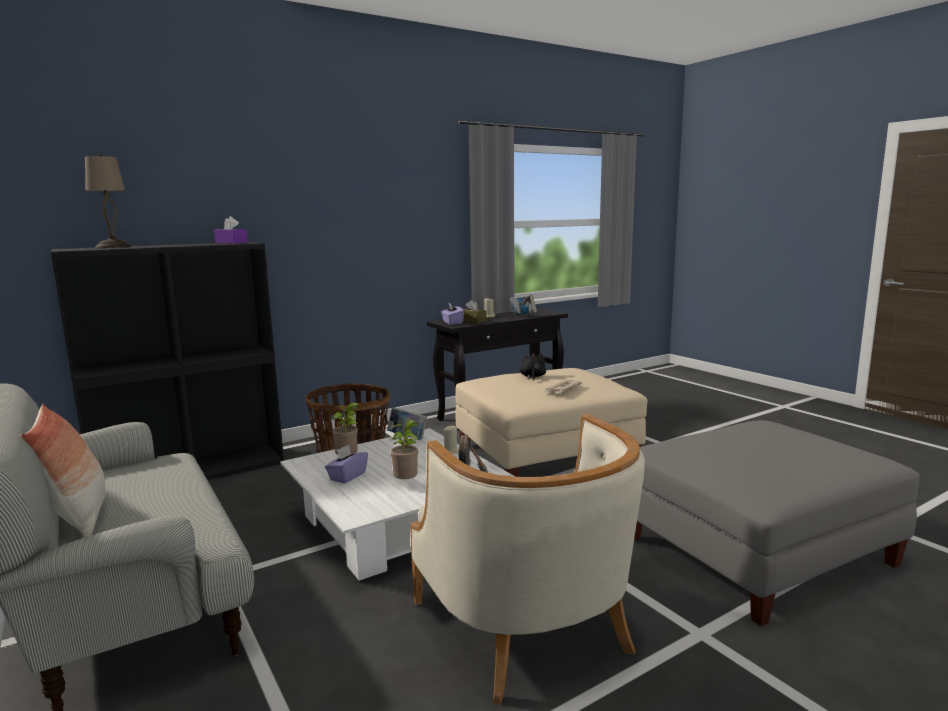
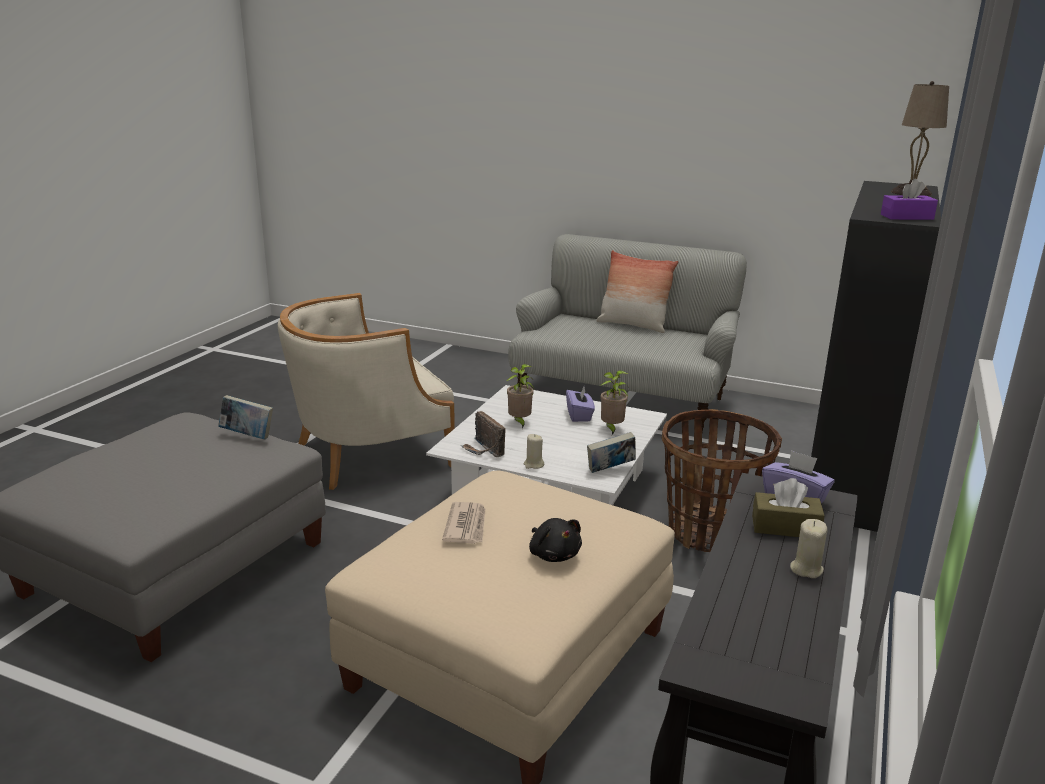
camera: 145 degrees right, 10 degrees up
(523, 315) = (742, 605): book -> book (247, 436)
(525, 627) = (369, 453): beige armchair -> beige armchair turned 60 degrees counterclockwise

